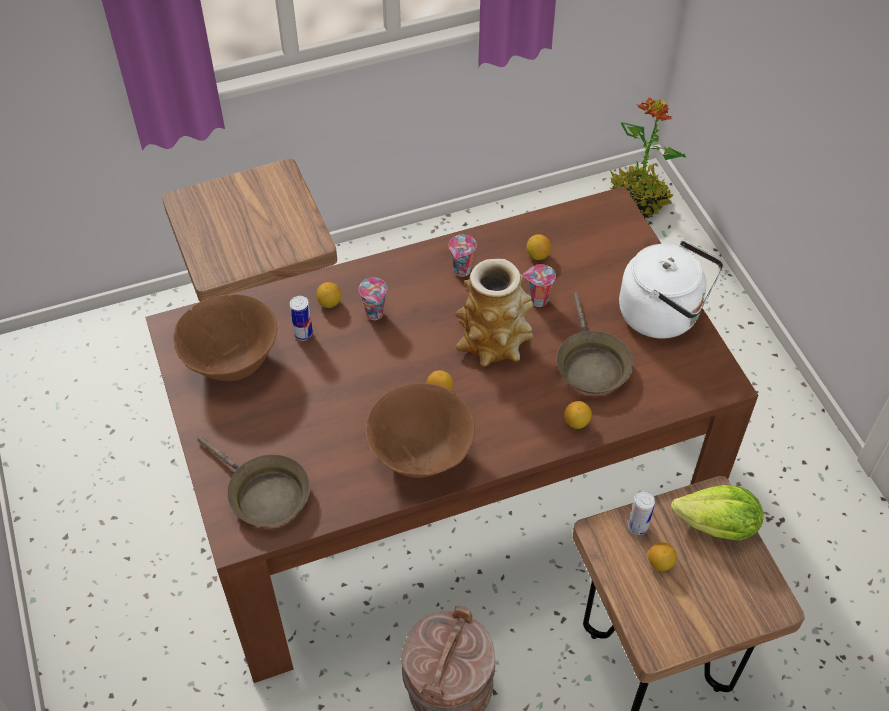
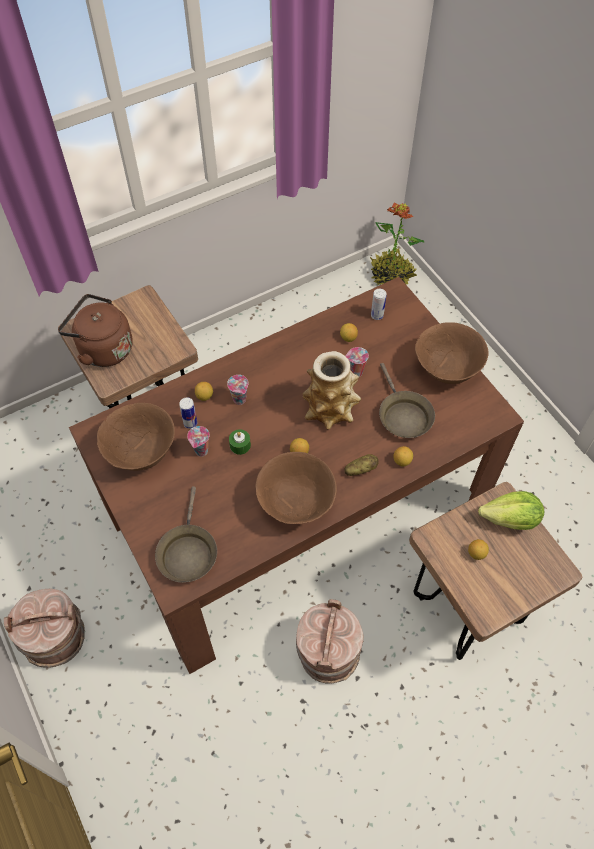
camera: 10 degrees left, 5 degrees up
(87, 605) = (55, 638): none -> brown bucket
(213, 230) = (102, 348): none -> brown kettle
(264, 494) = (187, 552): brown frying pan -> brown frying pan turned 60 degrees clockwise
(362, 371) = (240, 445): none -> green candle
(462, 271) = (296, 358): cup -> cup (201, 451)
(517, 425) = (360, 469): none -> potato
(638, 527) = (455, 529): can -> can (377, 315)
(664, 315) = (446, 370): white kettle -> brown bowl

